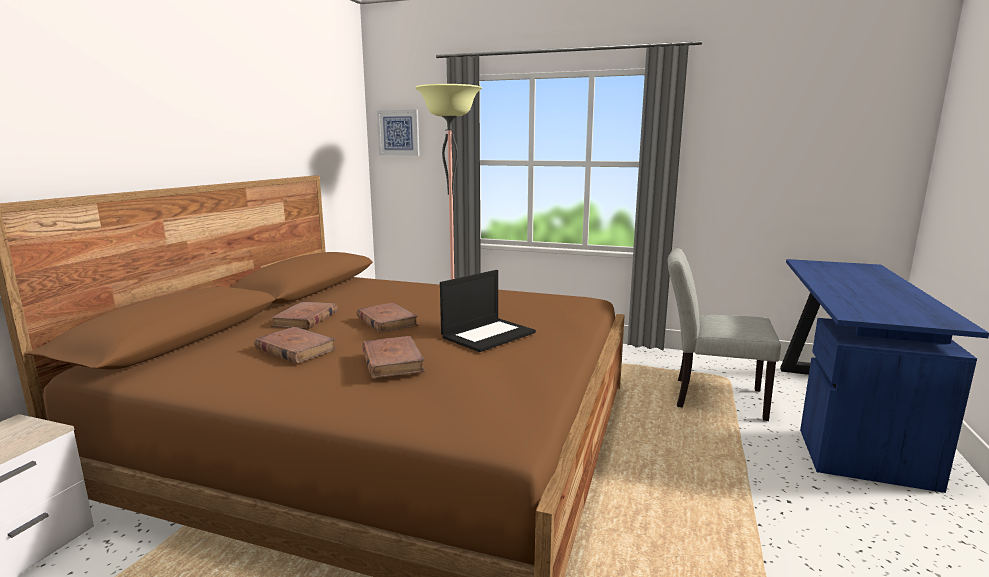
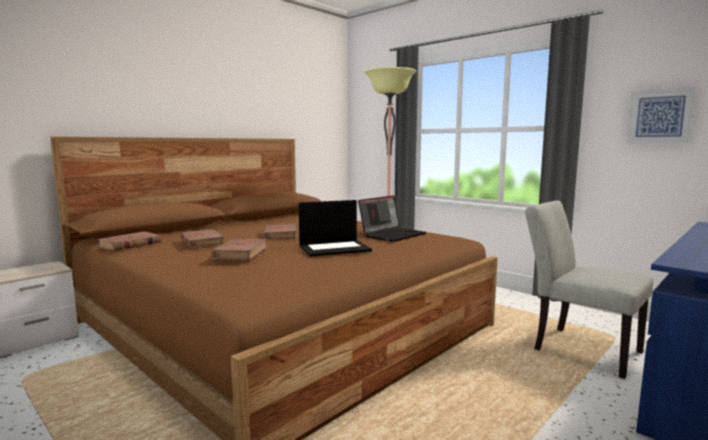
camera: 25 degrees right, 5 degrees down
(305, 319) = (236, 229): brown book -> brown book (130, 244)
(398, 133) = (366, 110): picture -> picture (660, 116)
(515, 303) = (392, 234): none -> laptop

